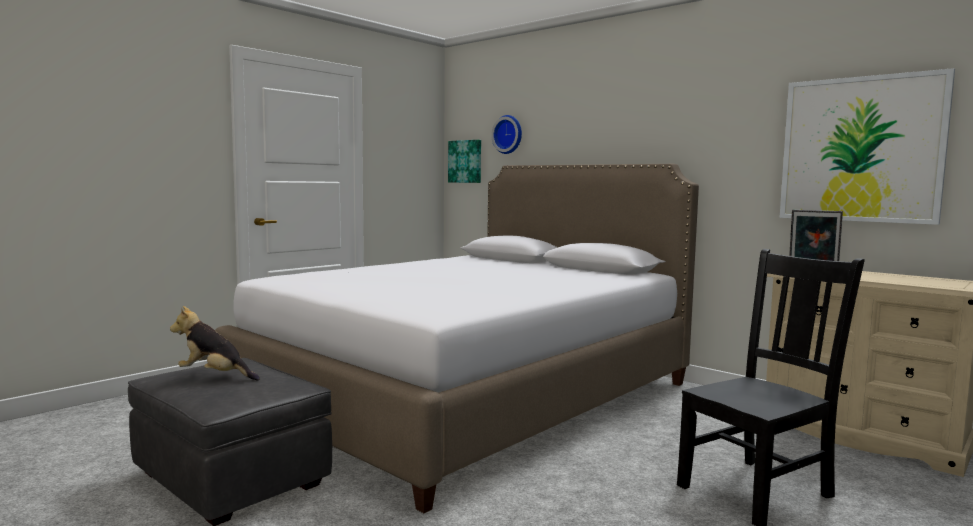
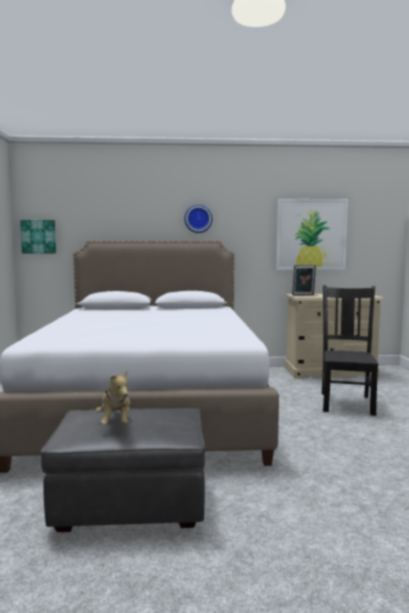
camera: 45 degrees left, 0 degrees up
(215, 376) = (116, 423): plush toy -> plush toy turned 75 degrees counterclockwise
(508, 134) = (82, 217): wall clock -> wall clock (198, 219)

